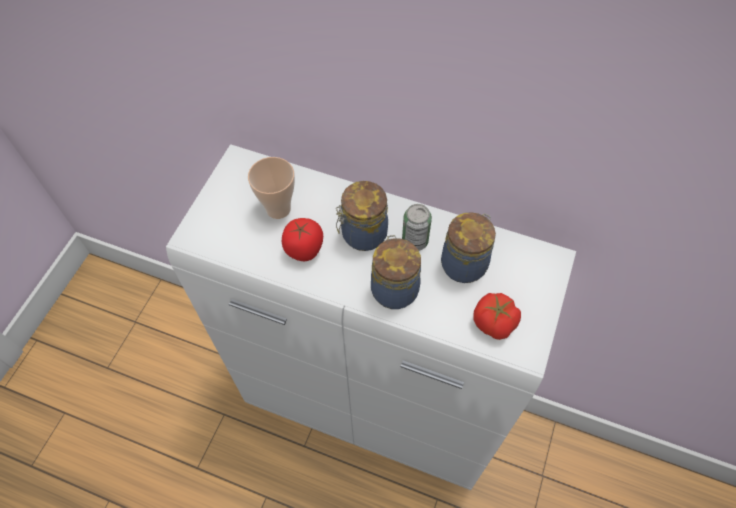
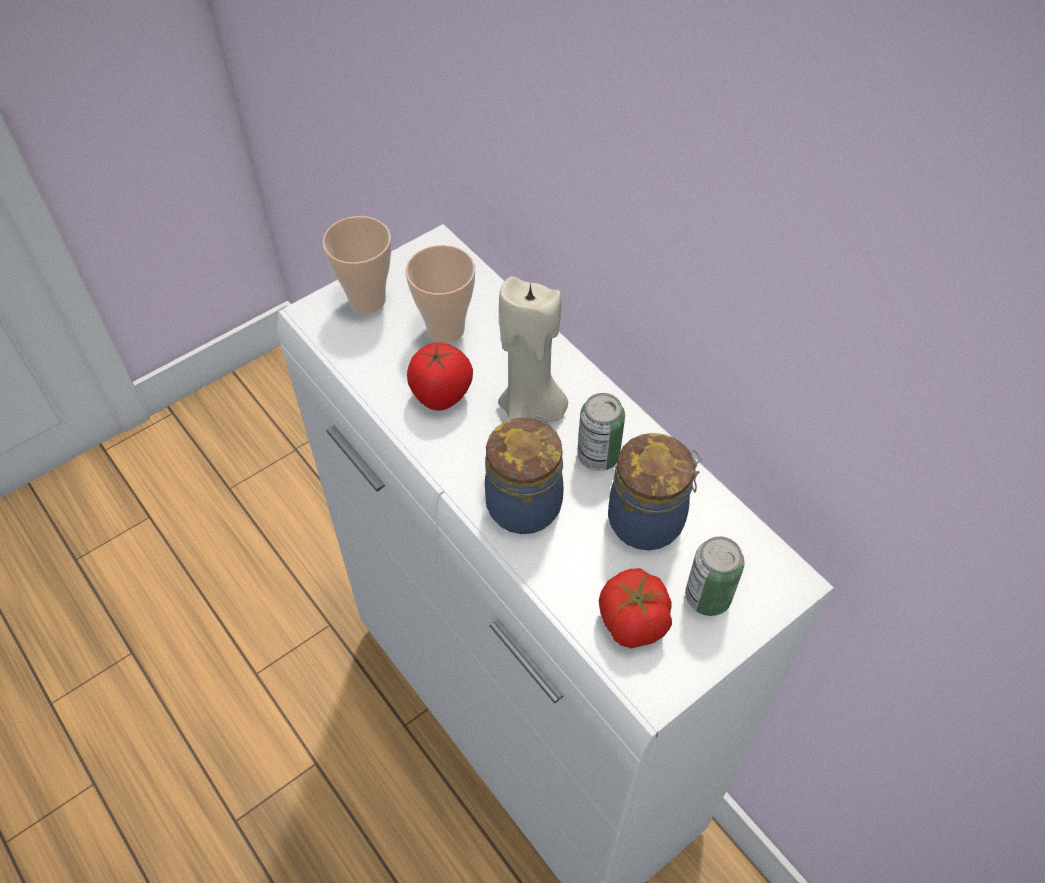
camera: 30 degrees right, 5 degrees down
(217, 213) = (367, 300): none -> cup
(362, 235) = (531, 413): jar -> beige candle
(521, 289) = (707, 597): none -> can

